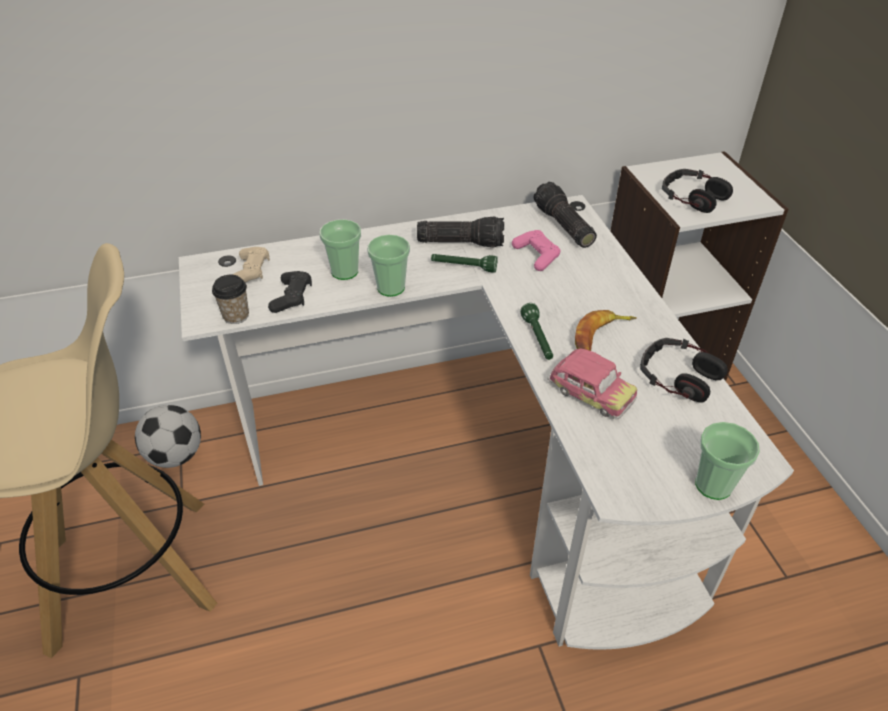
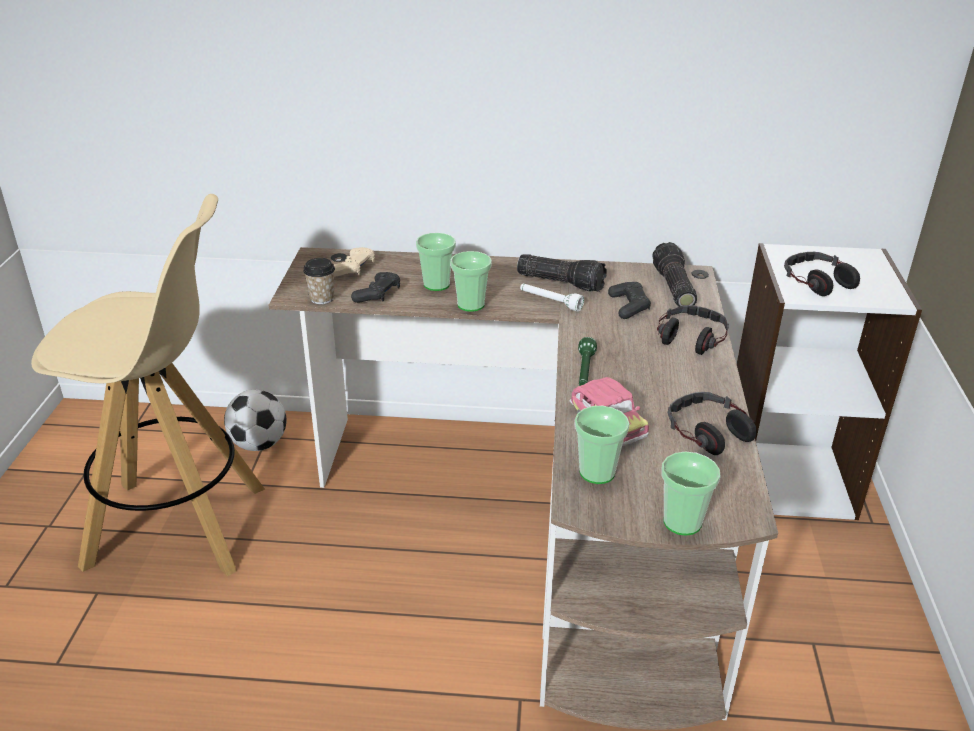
camera: 20 degrees right, 10 degrees down
(463, 267) = (550, 302): green flashlight -> white flashlight
(485, 458) = (550, 521): white desk -> brown desk
(536, 256) = (629, 306): pink game controller -> black game controller
(600, 337) = (648, 383): banana -> none
(608, 276) = (691, 337): none -> headphones
(611, 452) = (597, 472): none -> cup

